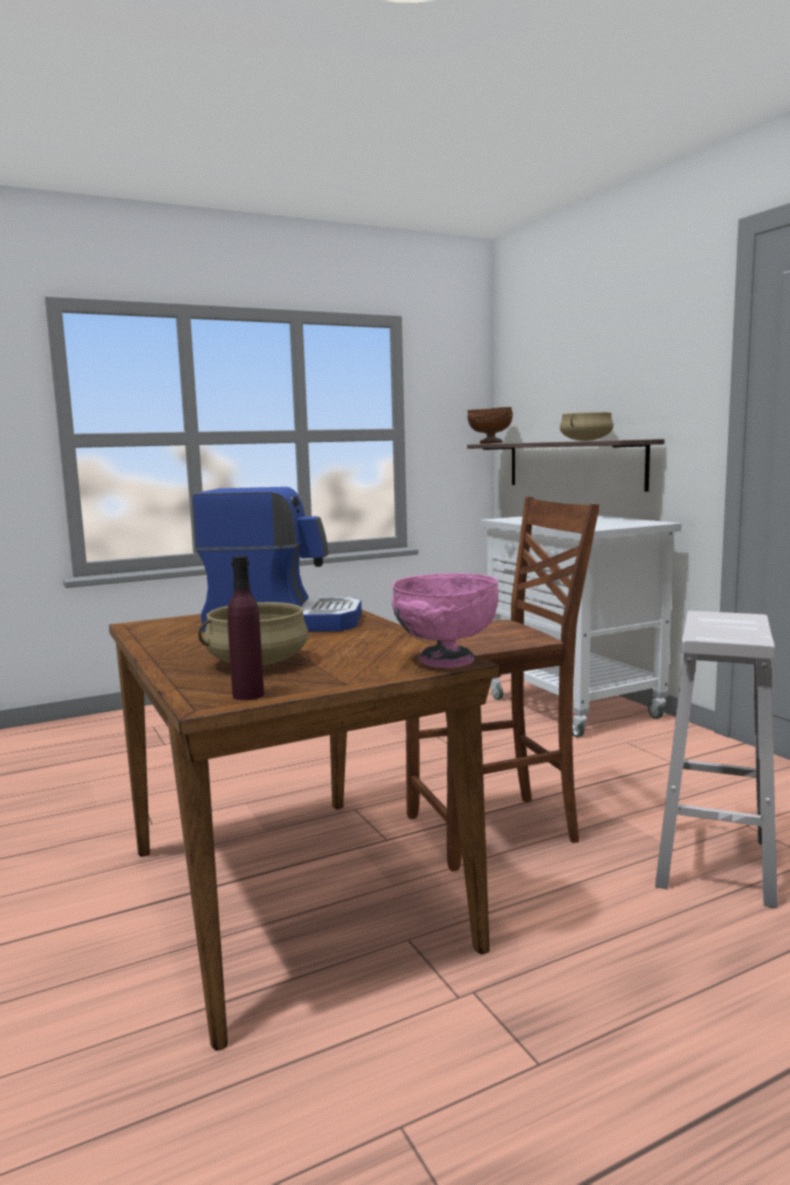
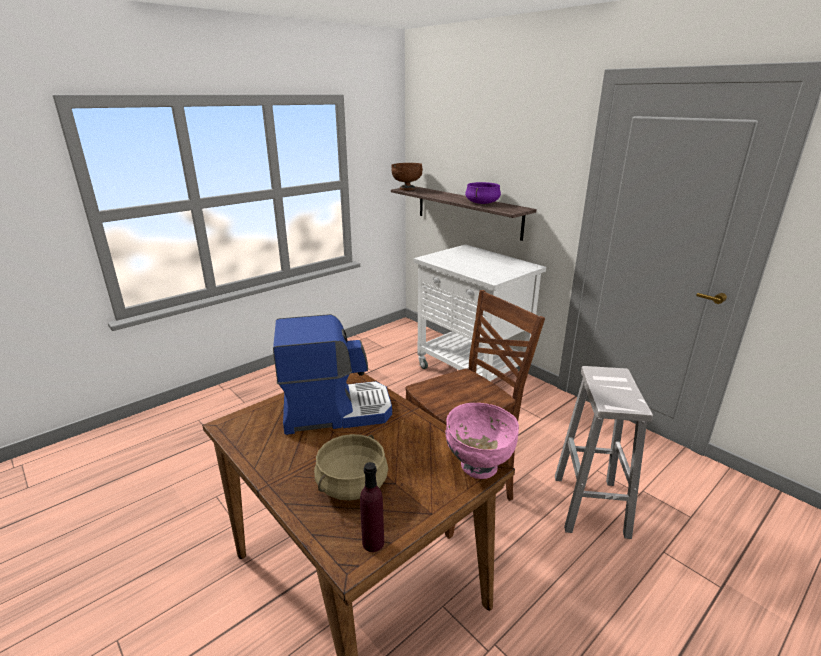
camera: 15 degrees left, 15 degrees up
(585, 440) = (482, 203): beige cooking pot -> purple cooking pot

